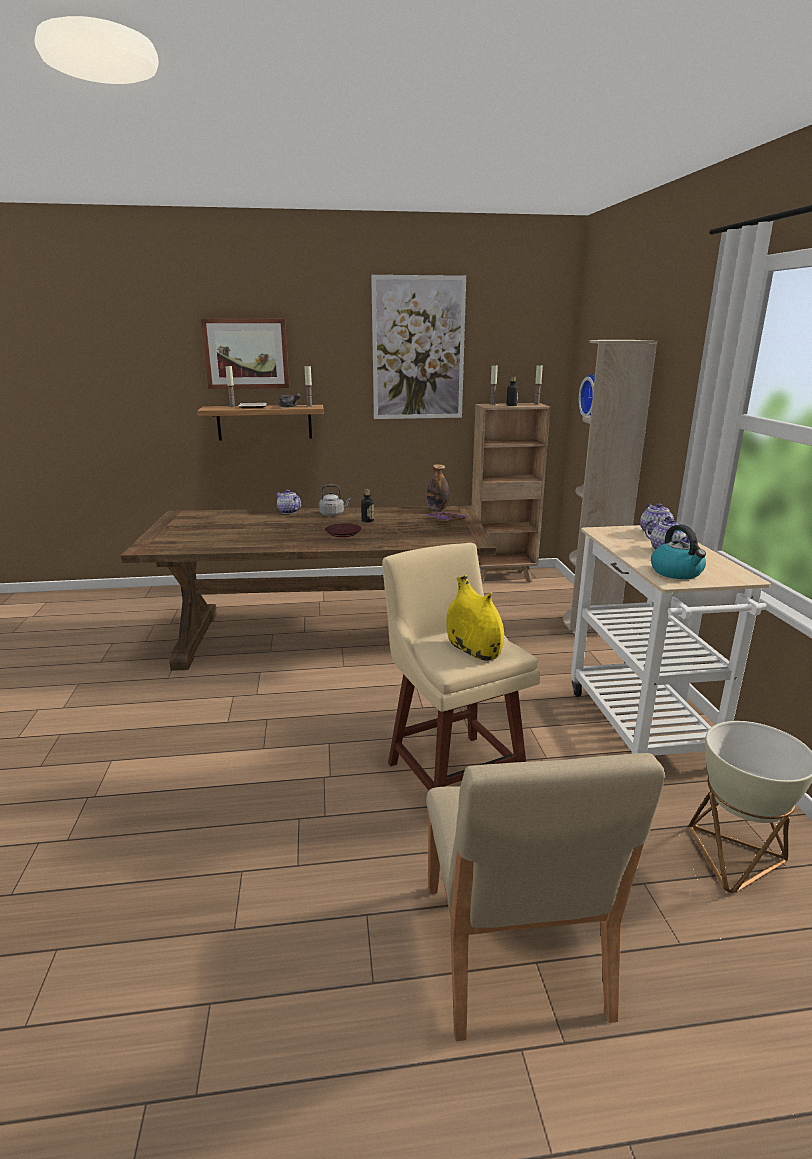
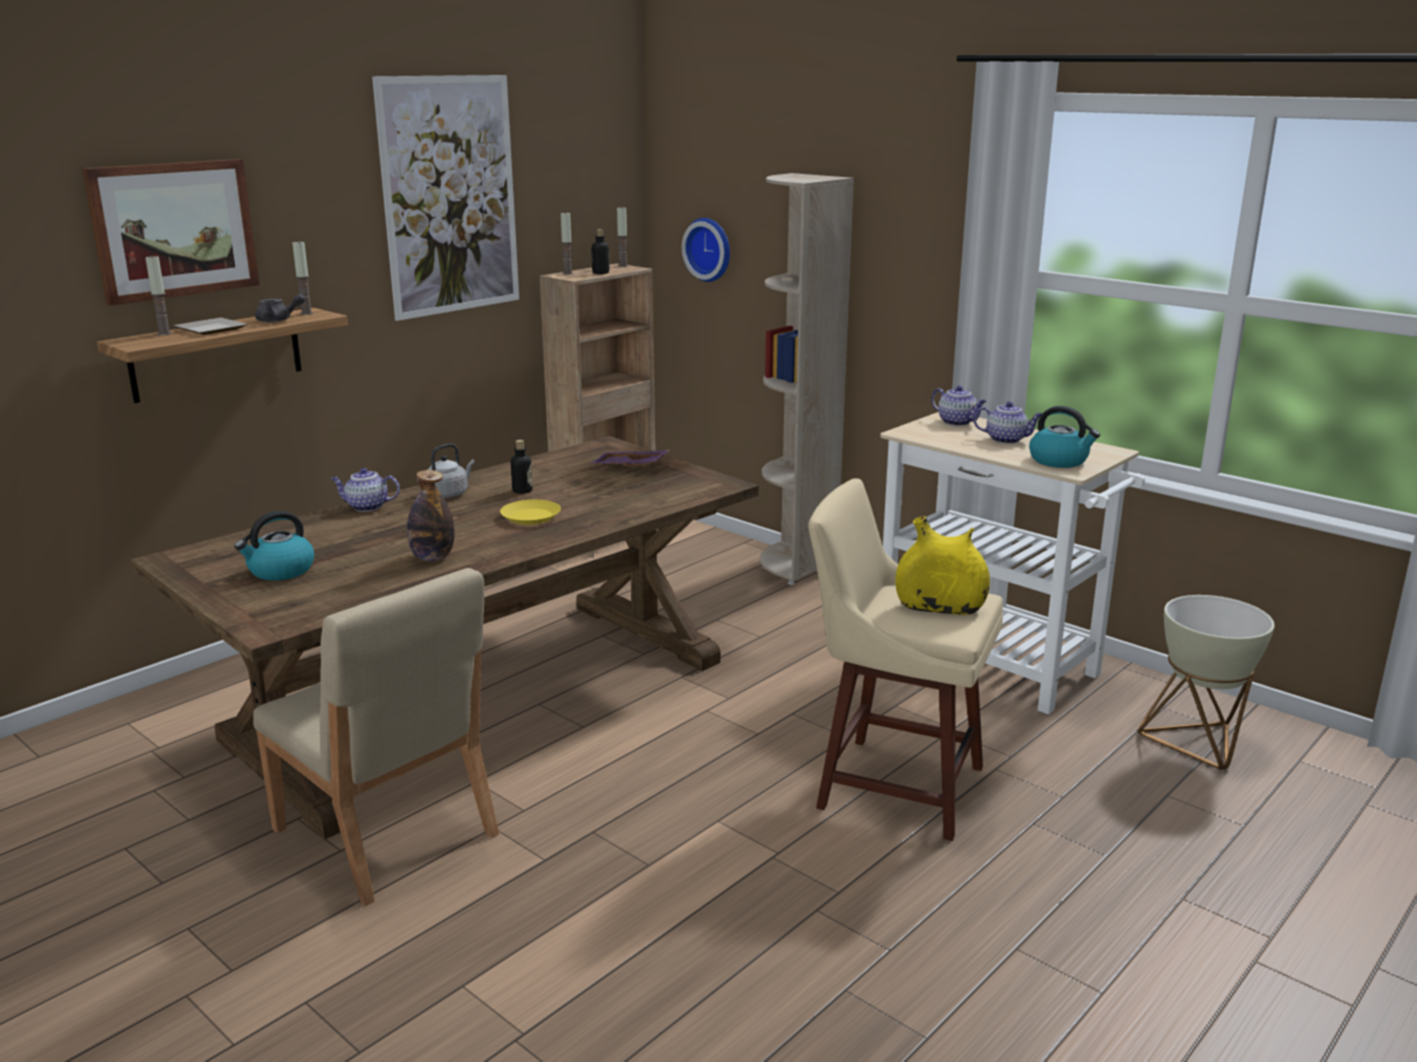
camera: 40 degrees left, 0 degrees up
(199, 528) = (280, 571): none -> kettle
(343, 533) = (530, 517): brown plate -> yellow plate
(437, 509) = (579, 451): bottle -> bottle (432, 558)
(512, 950) = (1156, 901): beige chair -> beige chair (386, 834)

